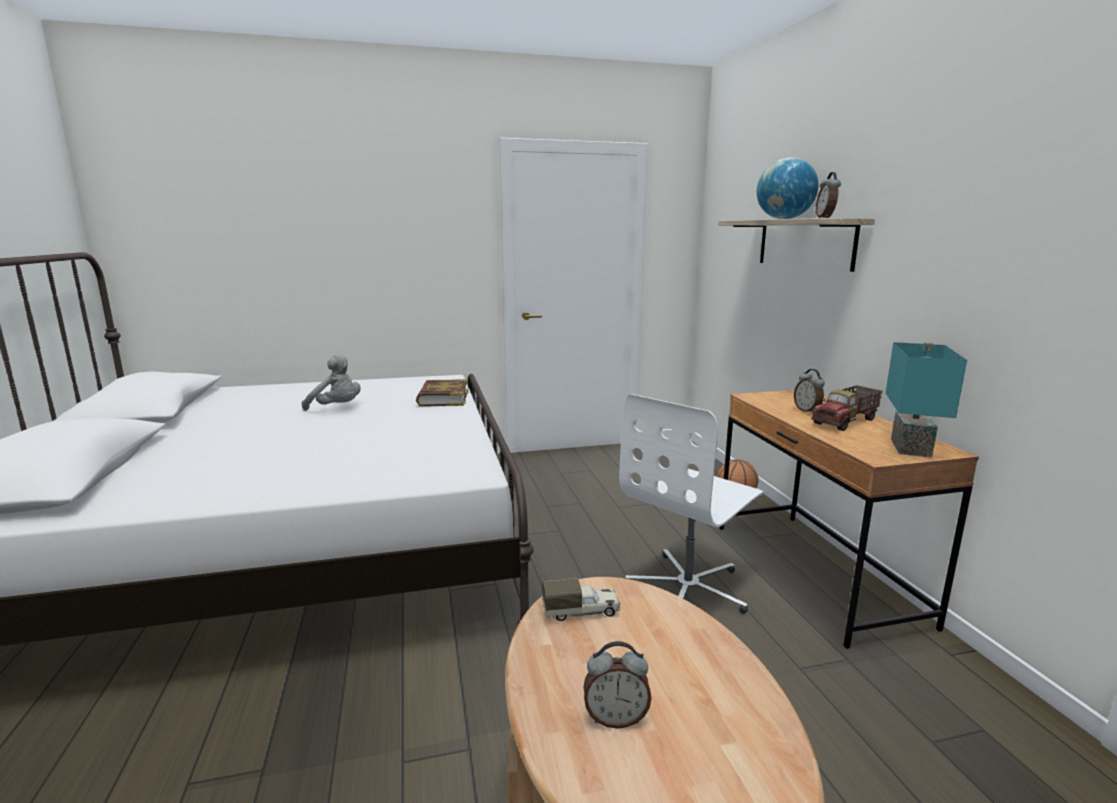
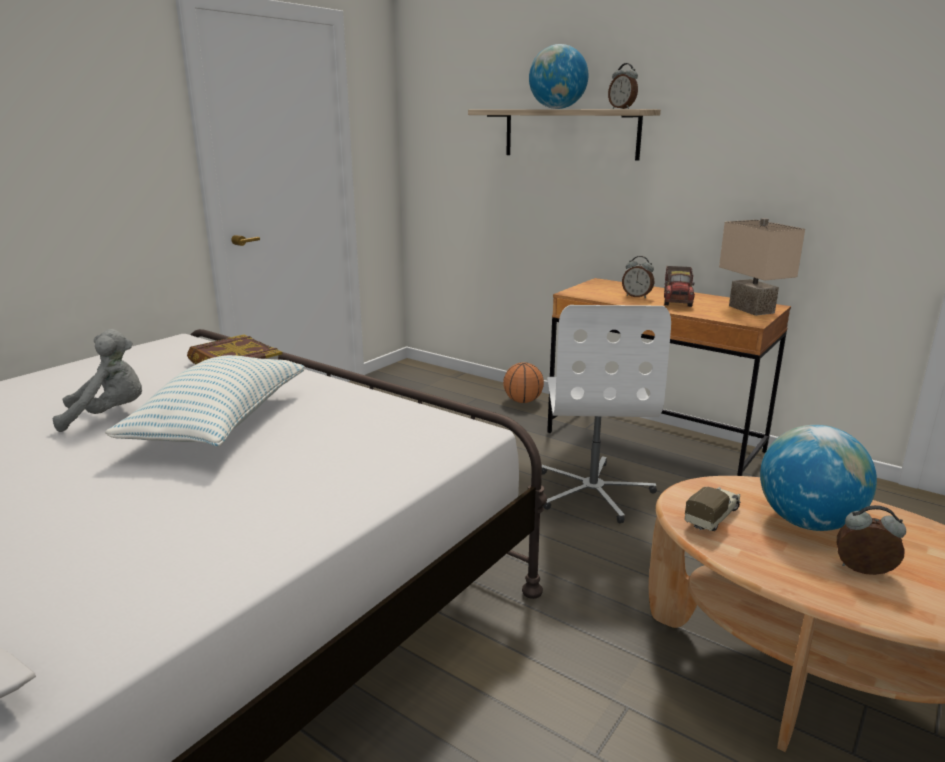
camera: 40 degrees left, 5 degrees up
(368, 427) = (220, 424): none -> pillow
(615, 718) = (864, 572): alarm clock -> alarm clock turned 120 degrees counterclockwise
(654, 656) = (807, 522): none -> globe
(907, 447) = (749, 309): turquoise table lamp -> beige table lamp

